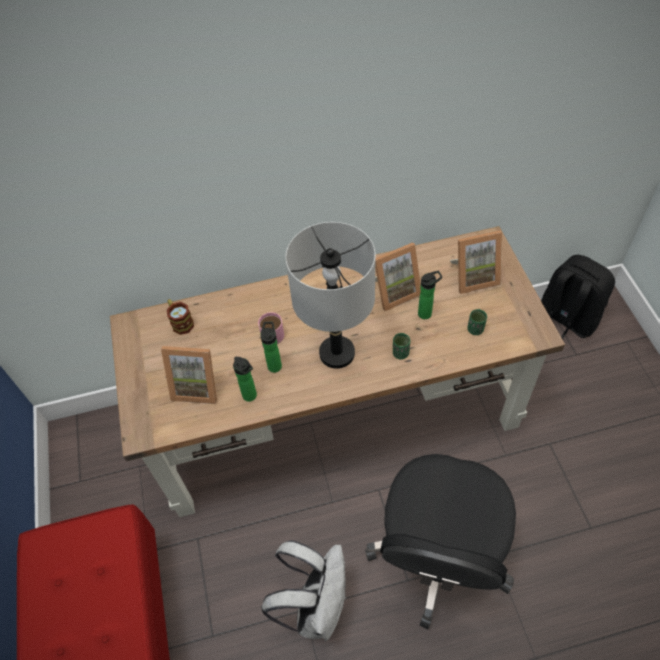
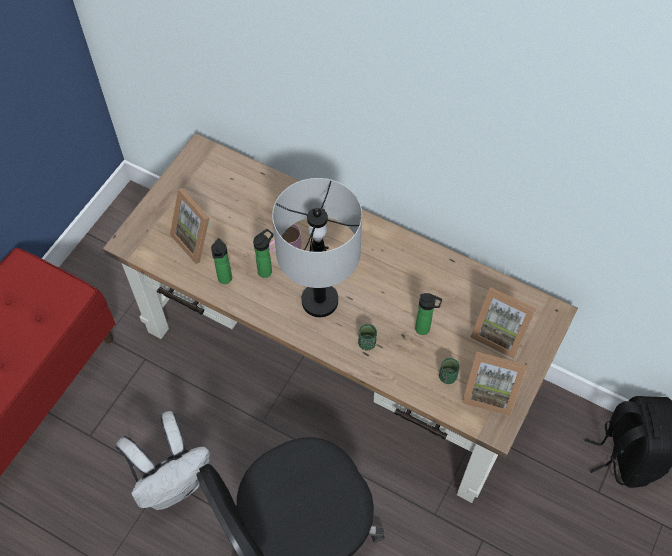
camera: 40 degrees right, 5 degrees up
(180, 322) = (237, 179): mug -> none
(394, 291) = (420, 289): picture frame -> picture frame (489, 391)

